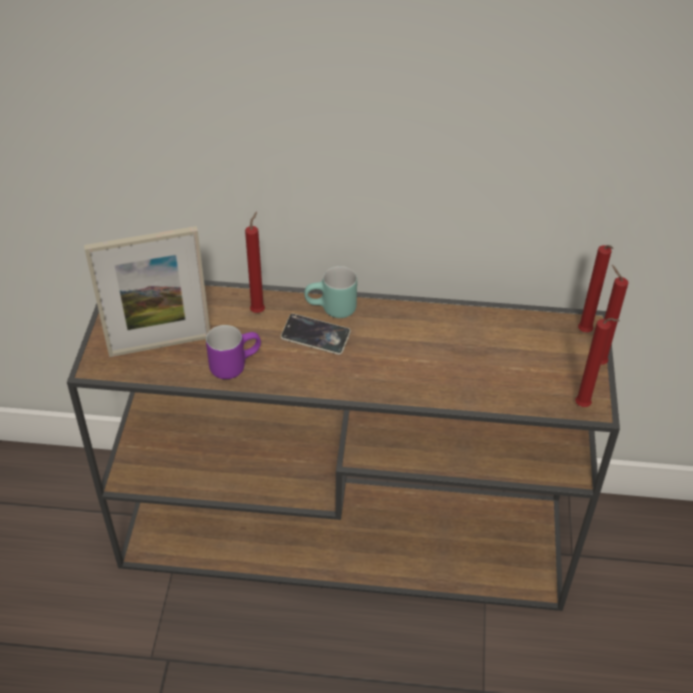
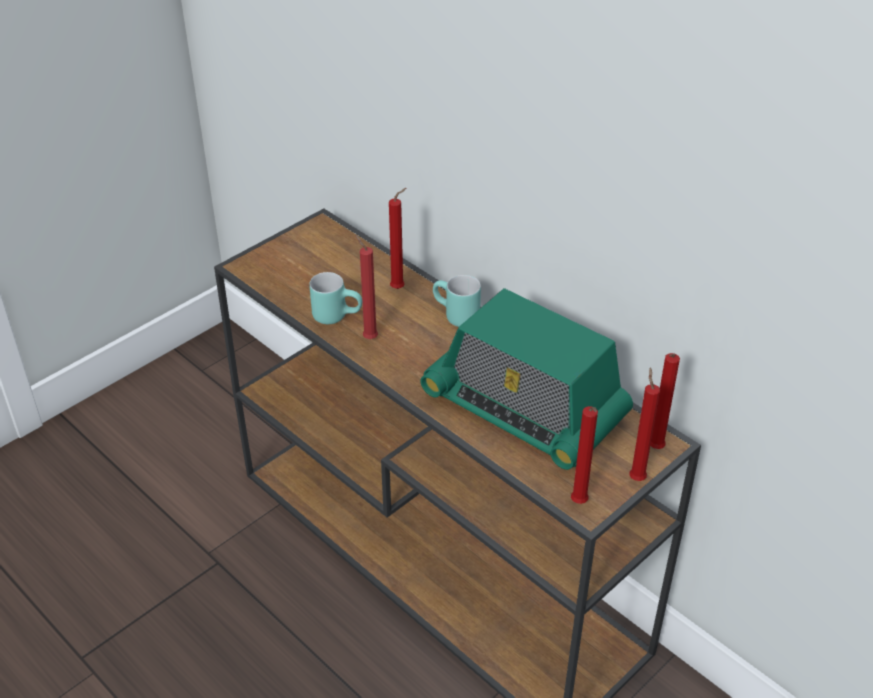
camera: 40 degrees right, 5 degrees down
(160, 345) = (301, 275): picture frame -> none
(234, 364) = (337, 315): purple mug -> turquoise mug
(283, 368) = (368, 337): none -> red candle
(315, 337) = (419, 329): phone -> none
(466, 355) = (524, 408): none -> radio

